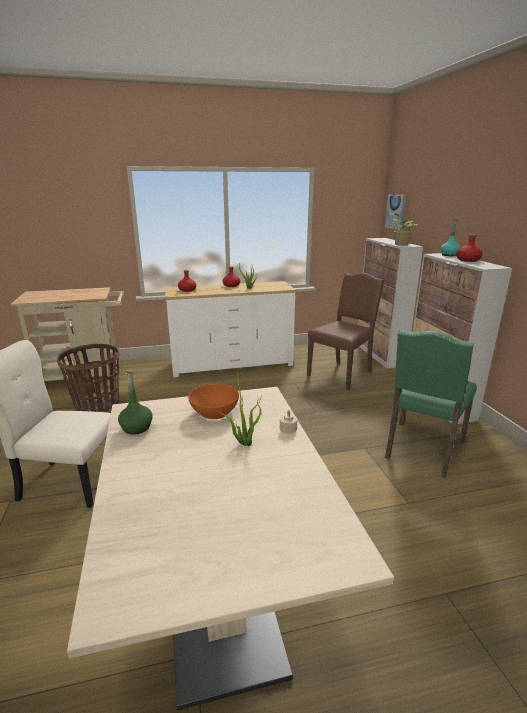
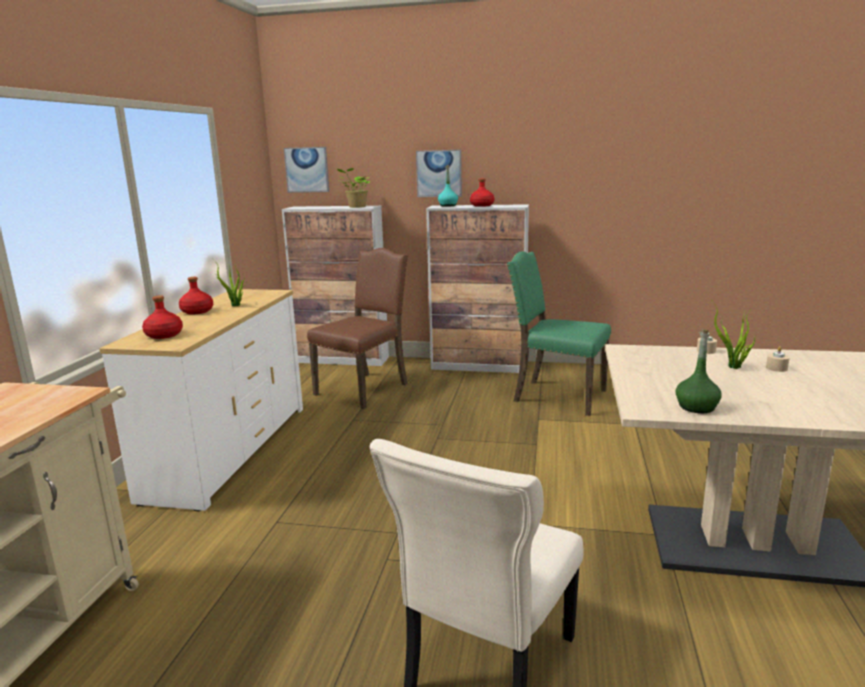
camera: 65 degrees left, 5 degrees down
(97, 404) = (209, 618): basket -> none
(214, 412) = (663, 372): orange bowl -> none
(255, 466) = (776, 368): none -> beige candle
(342, 373) = (364, 389): brown chair -> brown chair turned 60 degrees clockwise
(422, 449) = (557, 396): green chair -> green chair turned 150 degrees clockwise
(460, 225) = (439, 173): none -> picture

